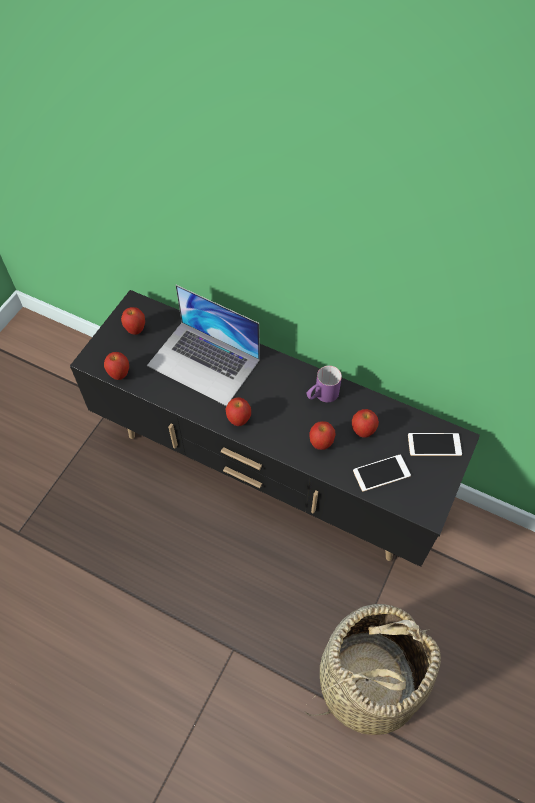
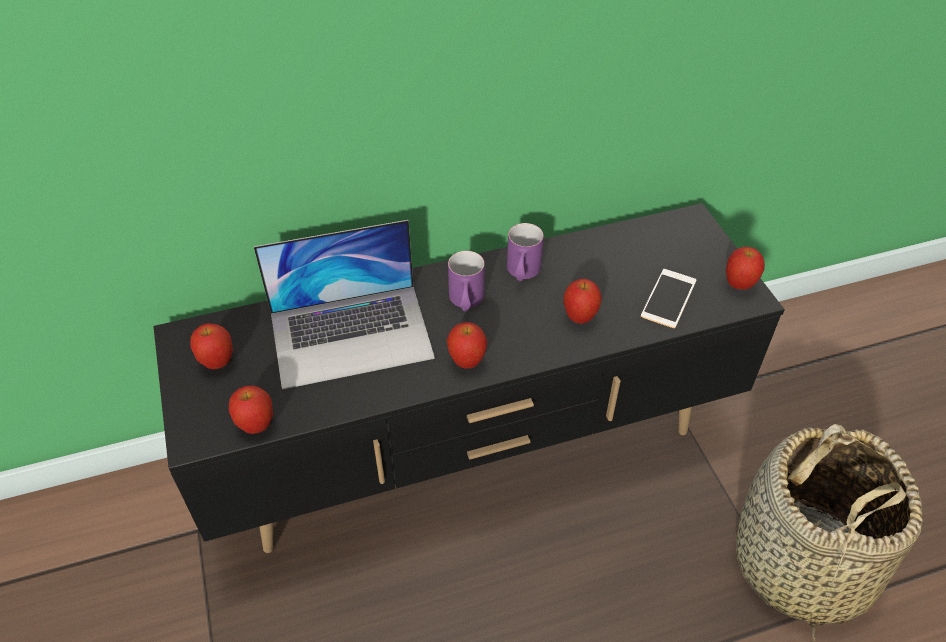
camera: 45 degrees left, 10 degrees down
(275, 389) = (466, 302): none -> purple mug
(362, 431) = (603, 276): apple -> apple (739, 285)
(434, 444) = (679, 239): phone -> none

